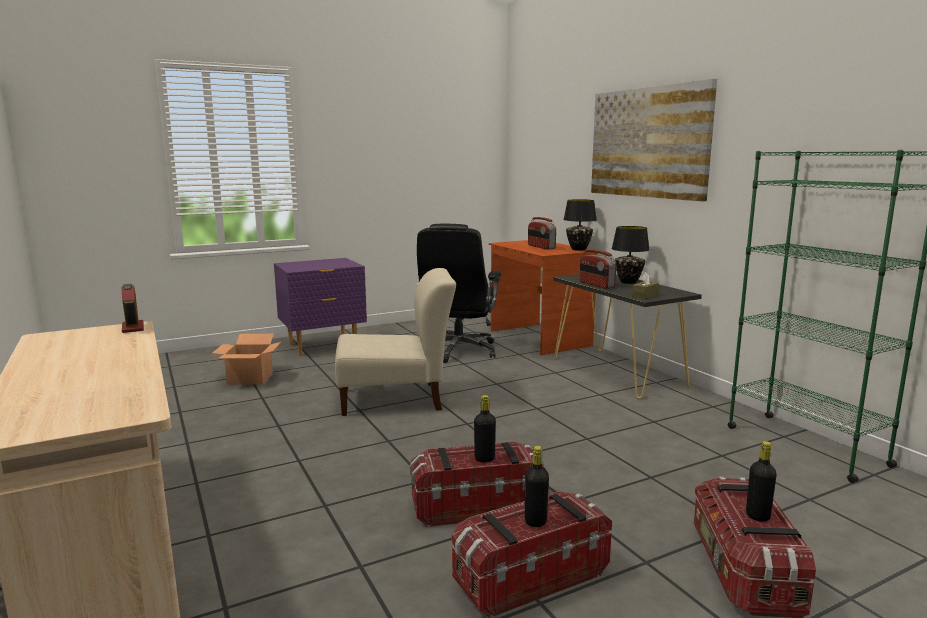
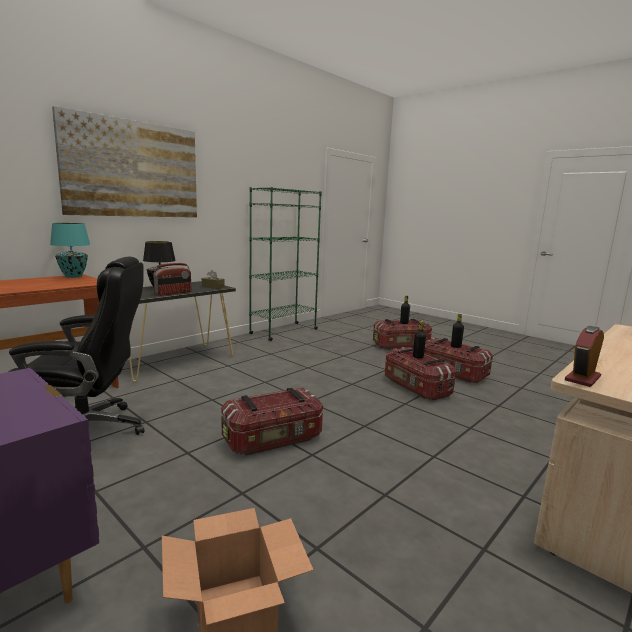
camera: 110 degrees left, 0 degrees up
(396, 399) = (273, 440): beige chair -> storage box
(541, 247) = (43, 283): radio -> none
(579, 249) = (73, 276): black table lamp -> turquoise table lamp

